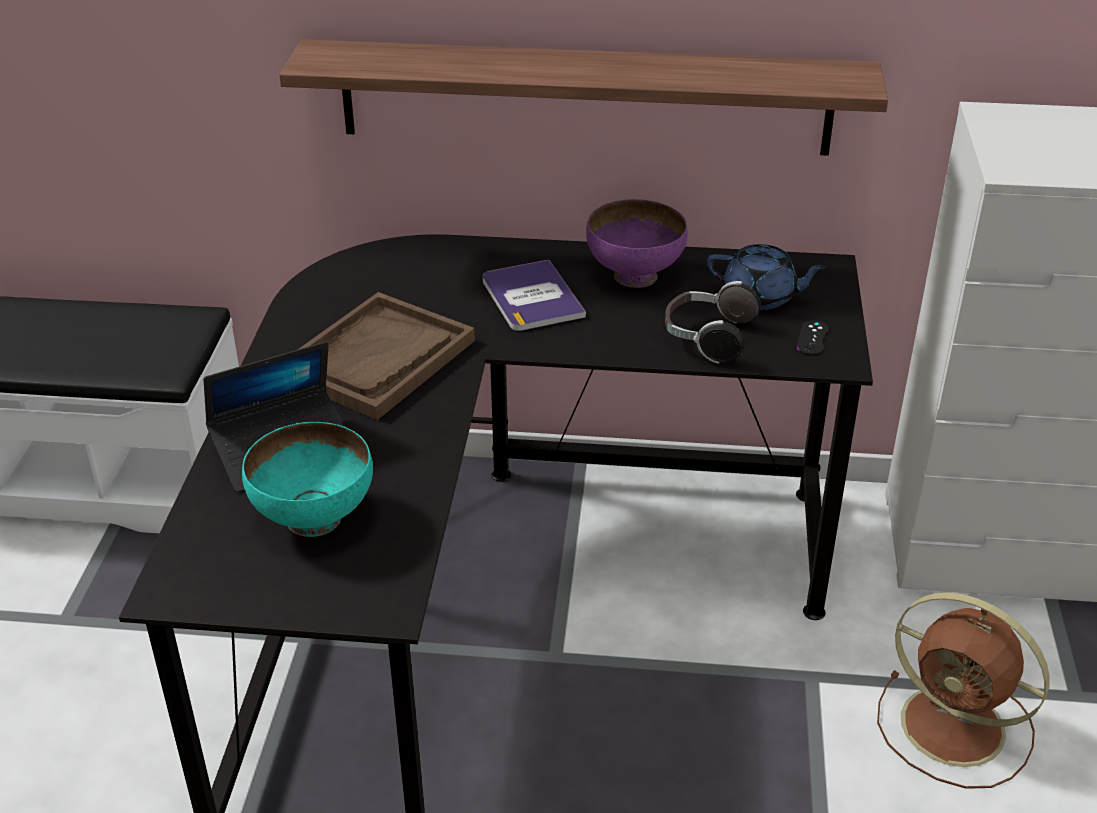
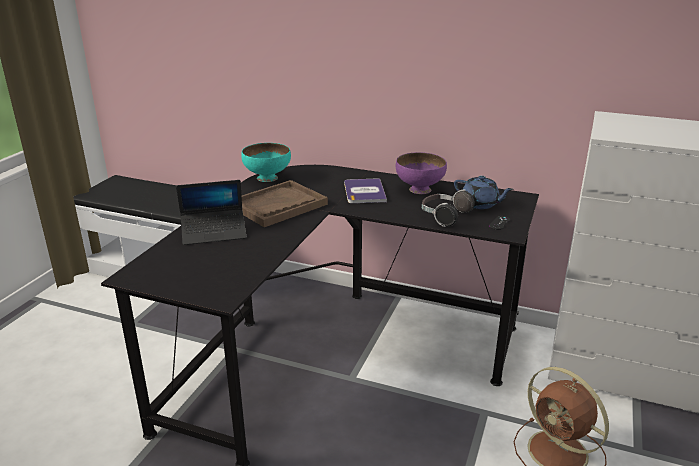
camera: 15 degrees right, 10 degrees down
(314, 519) = (211, 260): turquoise bowl -> turquoise bowl (267, 178)
(584, 97) = (405, 100): shelf -> none

